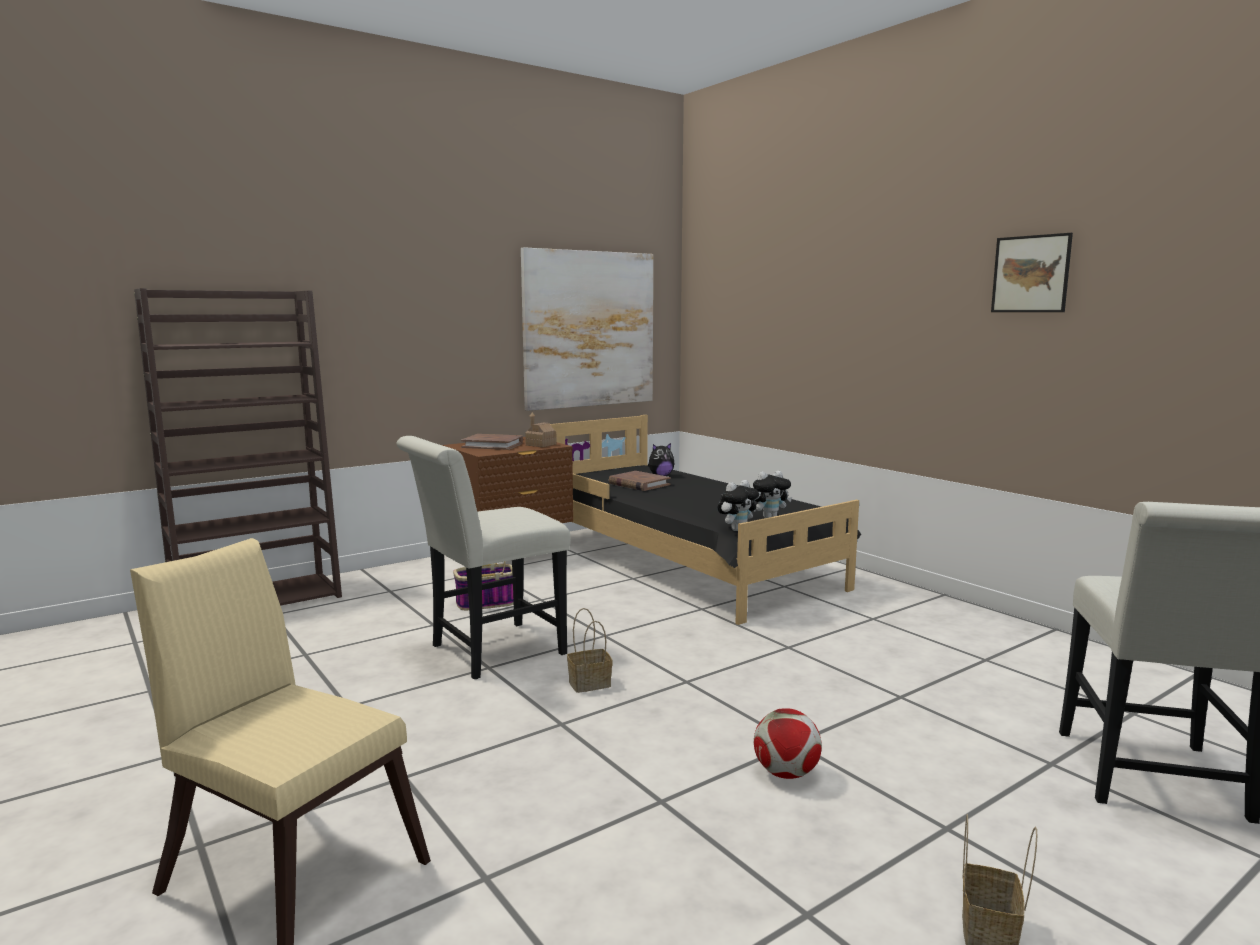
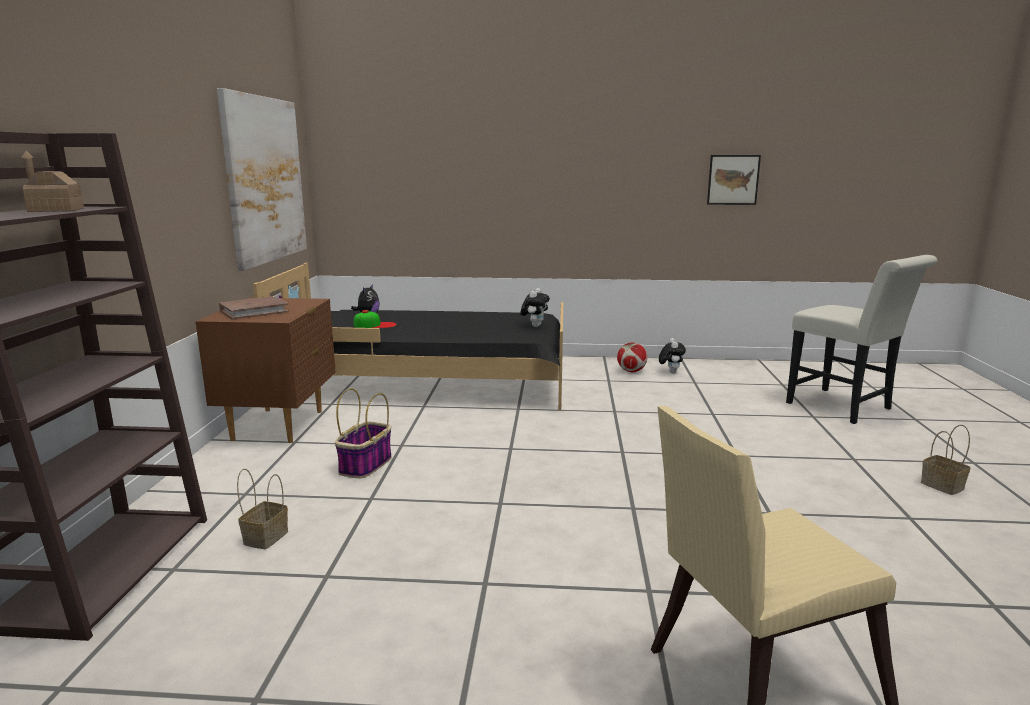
camera: 50 degrees left, 5 degrees up
(489, 652) = (471, 494): white chair -> none
(540, 445) = (298, 302): toy house -> toy house (56, 210)
(590, 683) = (583, 478): basket -> basket (266, 536)
(639, 484) = (375, 325): brown book -> cap
(737, 529) = (541, 338): plush toy -> plush toy (670, 372)
(786, 773) = (769, 470): football -> football (631, 371)
(1031, 274) = (656, 135): picture -> picture (733, 180)

